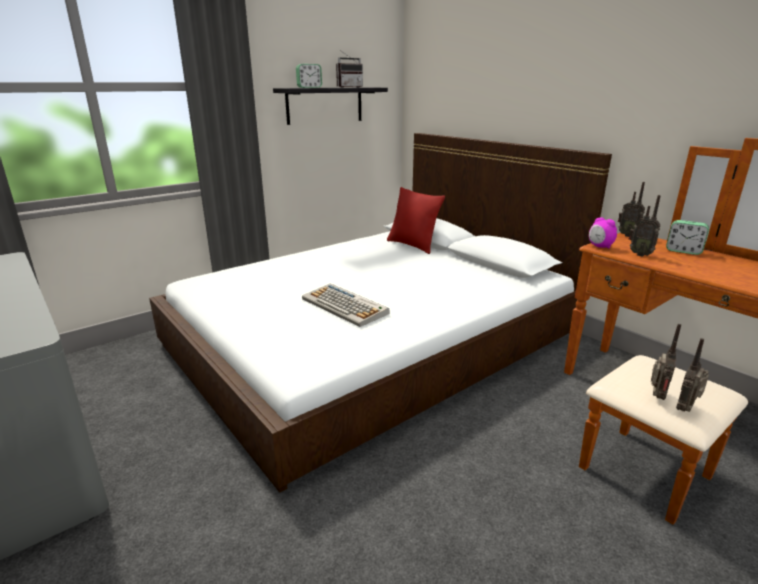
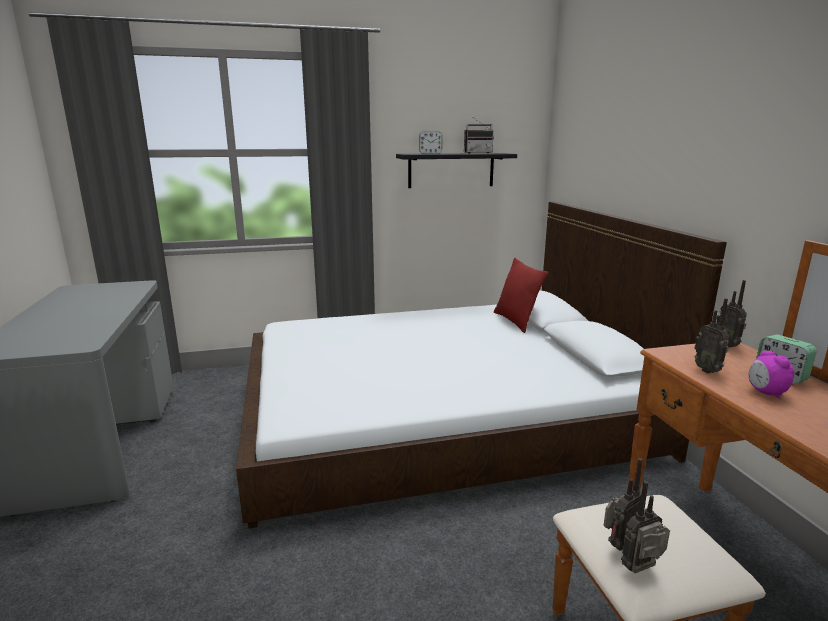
camera: 25 degrees right, 5 degrees down
(345, 306) = (386, 370): keyboard -> none
(600, 246) = (666, 353): alarm clock -> alarm clock (765, 392)

